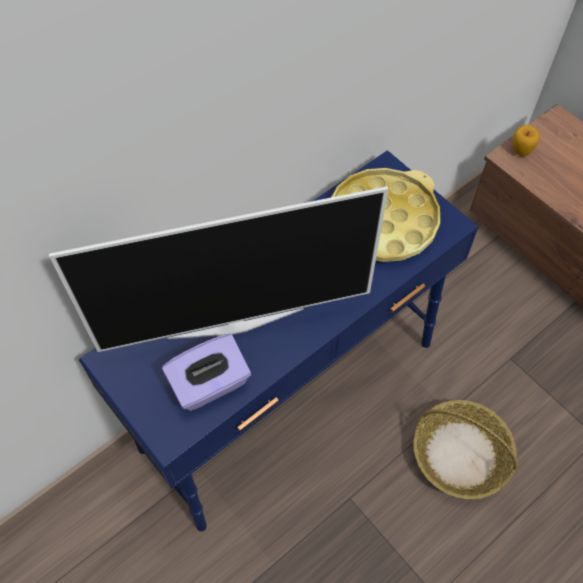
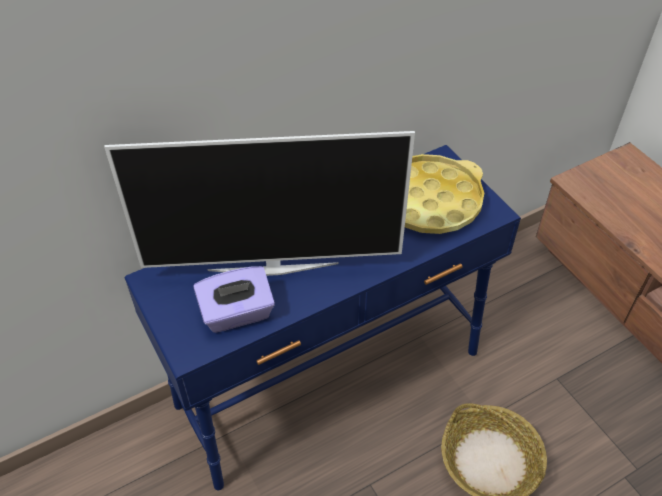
camera: 10 degrees right, 10 degrees down
(521, 151) = (586, 178): apple -> none

